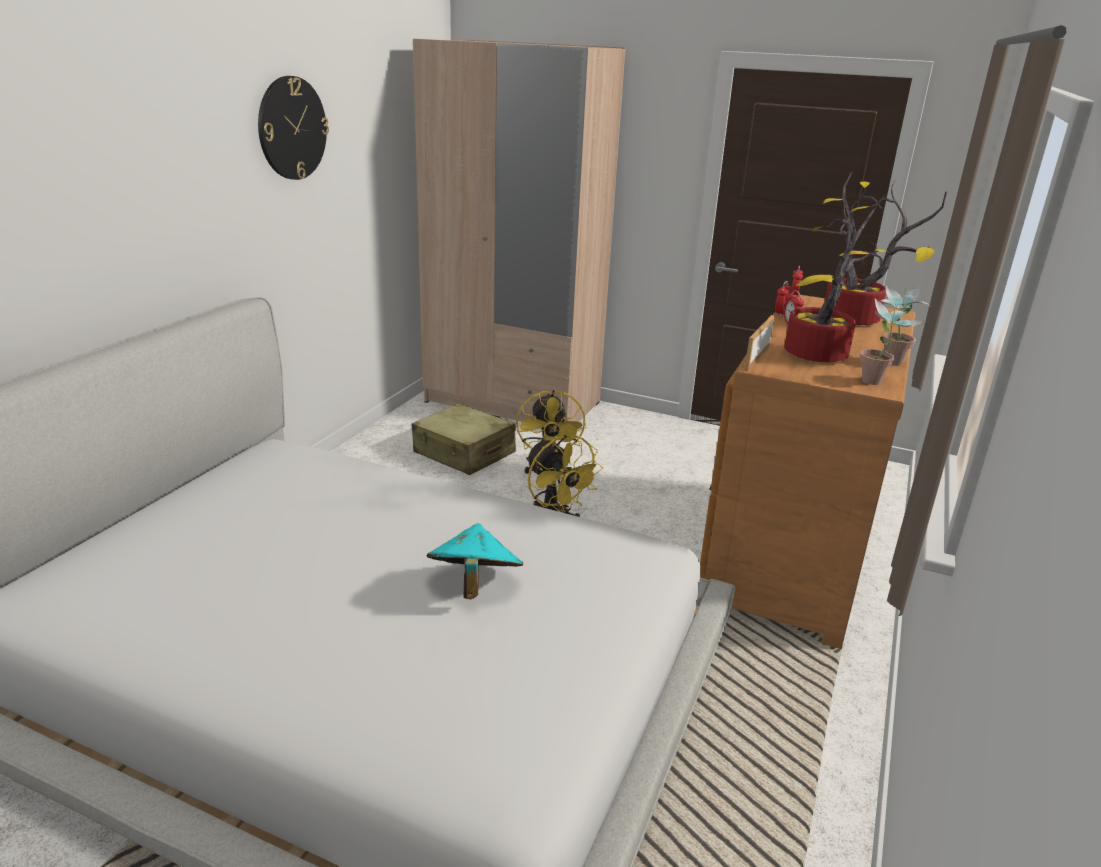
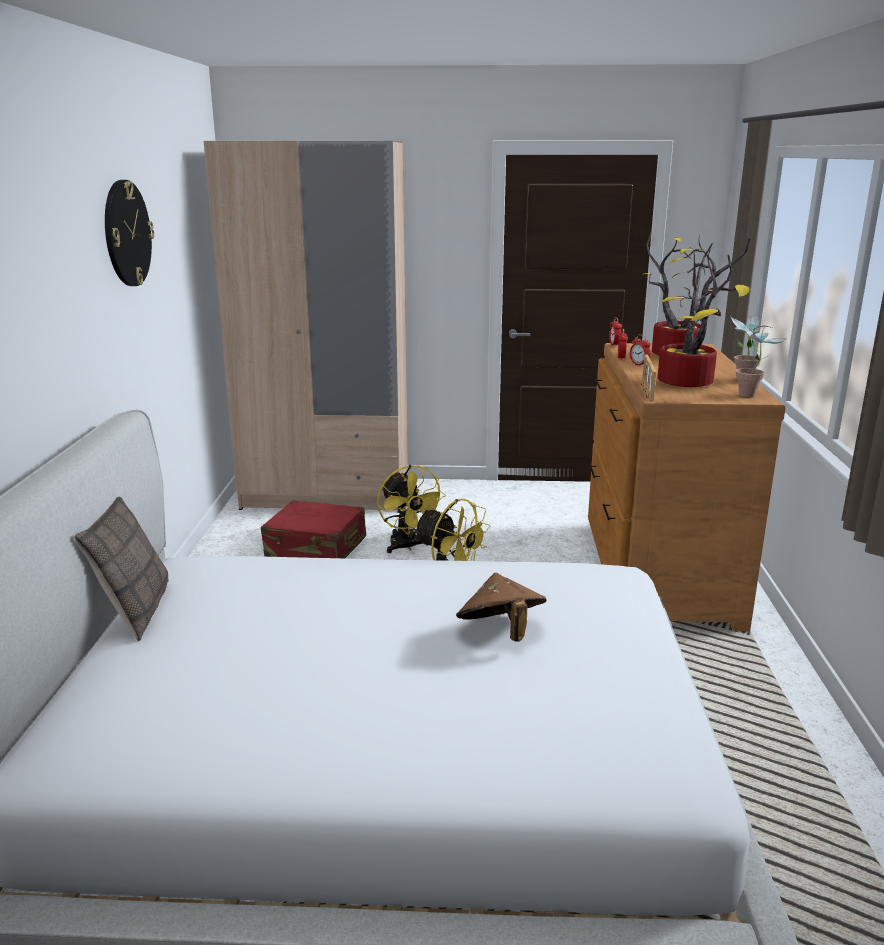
camera: 20 degrees left, 5 degrees down
(194, 482) = (134, 610): none -> pillow
(464, 453) = (316, 547): beige suitcase -> red suitcase
(473, 585) = (500, 633): turquoise hat -> brown hat

